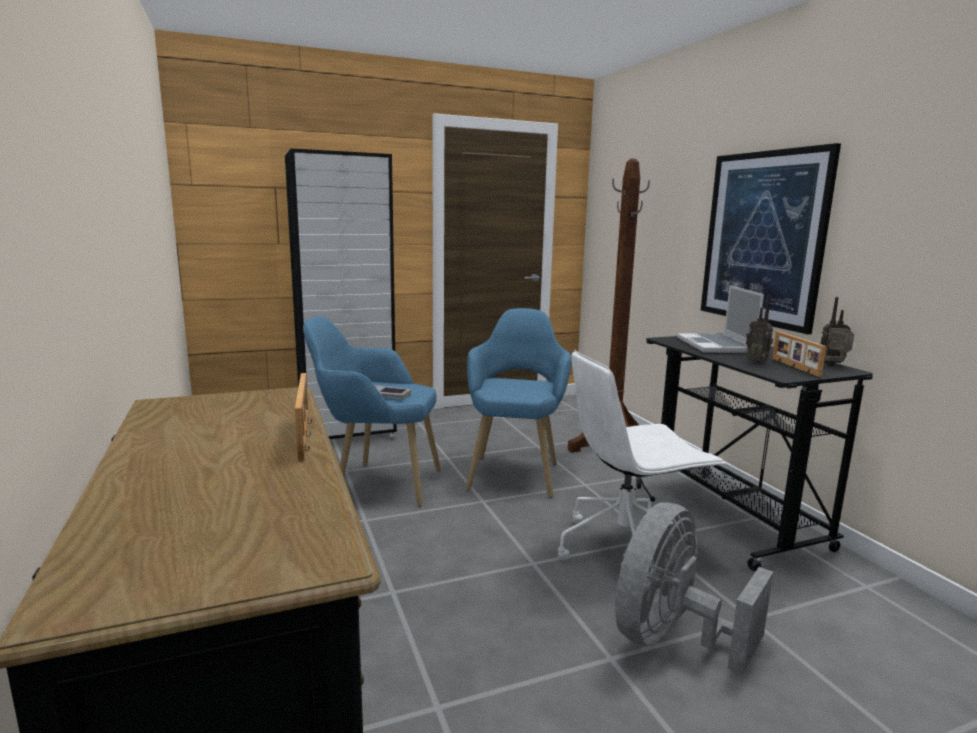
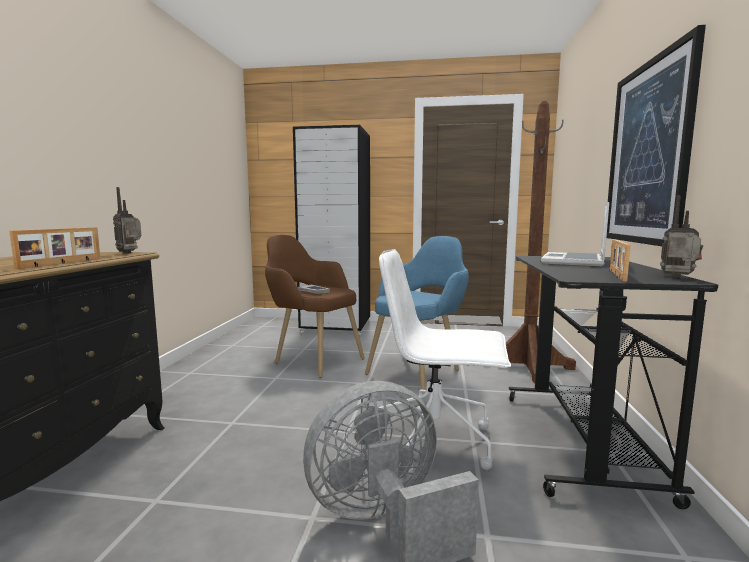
camera: 30 degrees right, 5 degrees down
(375, 483) = (312, 358): blue armchair -> brown armchair
(757, 361) = (583, 270): radio -> radio (131, 253)

